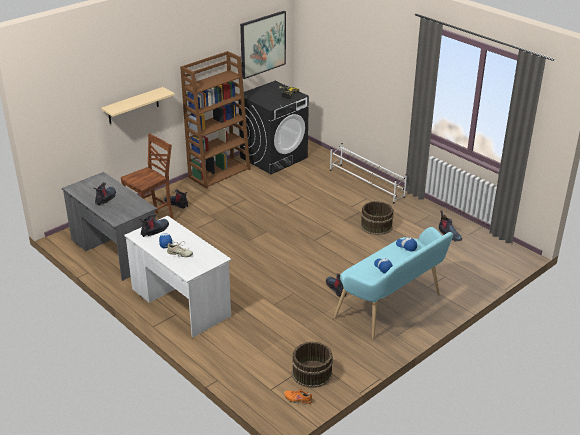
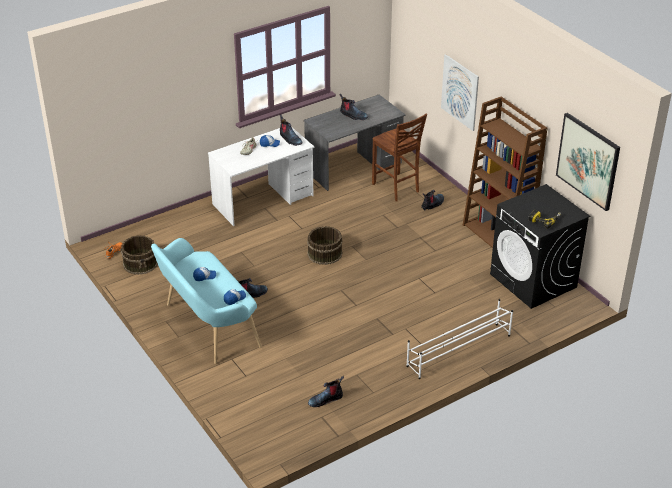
camera: 100 degrees right, 5 degrees up
(133, 105) = (460, 92): beige shelf -> picture
(376, 226) = (358, 341): brown bucket -> brown bucket (324, 253)

